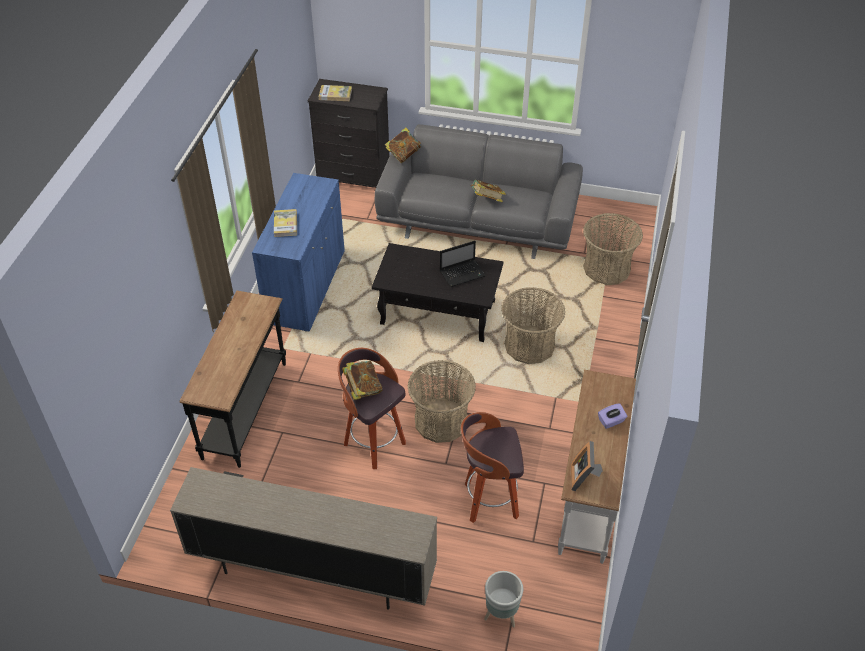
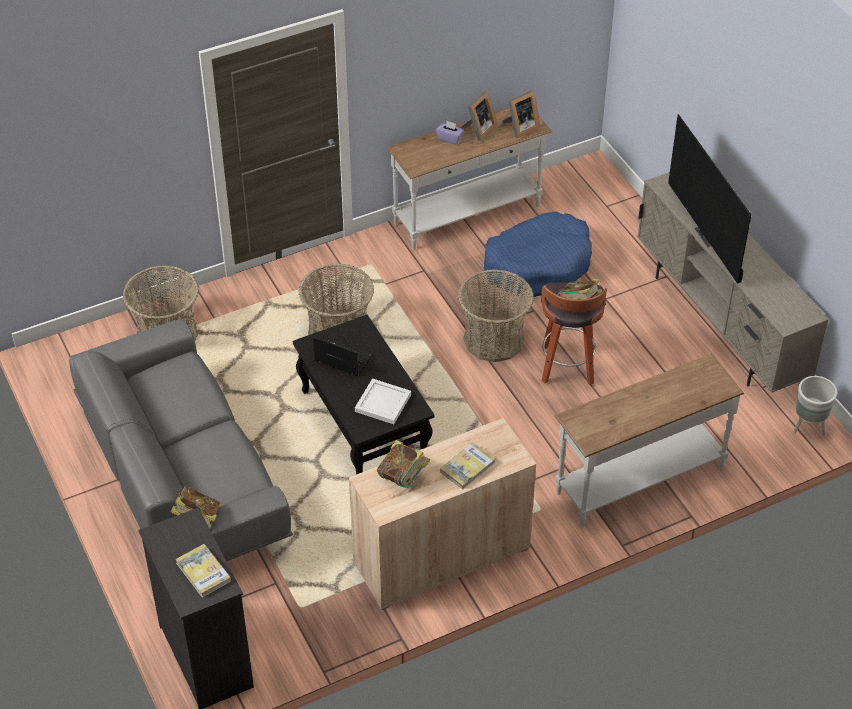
camera: 130 degrees left, 0 degrees up
(246, 410) = (639, 479): black console table -> white console table
(306, 287) = (441, 555): blue cabinet -> beige cabinet
(330, 508) = (710, 235): none -> television
(406, 270) = (382, 403): none -> white tray
(487, 200) = (201, 410): book -> book (403, 476)
(489, 501) = (538, 265): stool -> blue dog bed
(502, 615) = (622, 208): grey planter -> grey planter (807, 427)
(605, 446) = (478, 130): none -> picture frame

